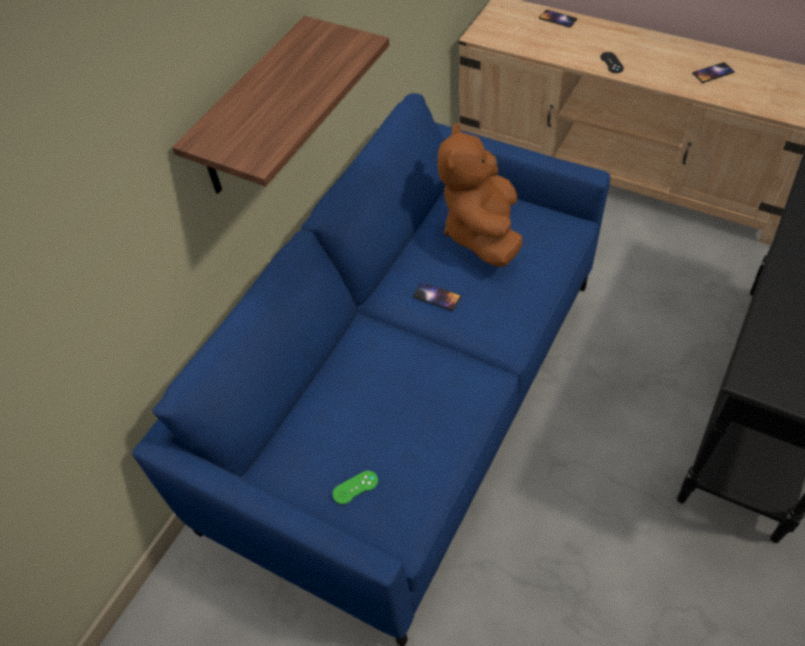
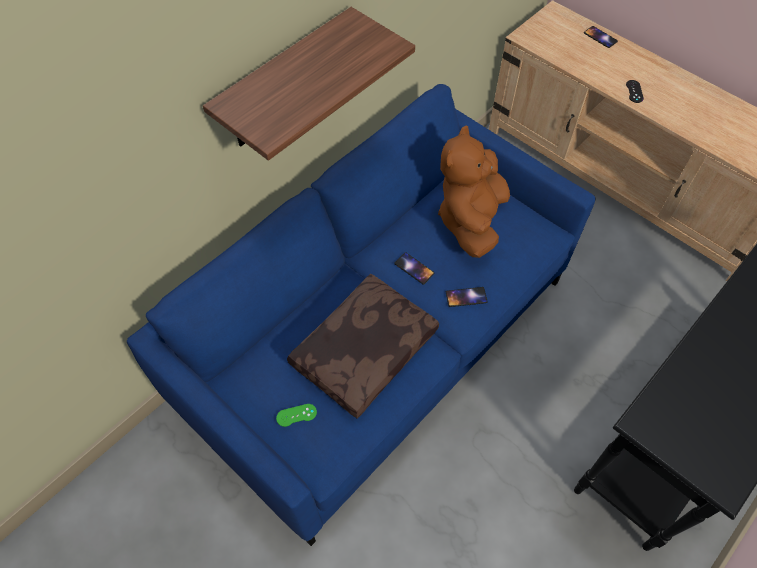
camera: 10 degrees right, 5 degrees up
(408, 395) = (363, 349): none -> brown pillow
(713, 73) = (723, 123): phone -> phone (466, 297)

